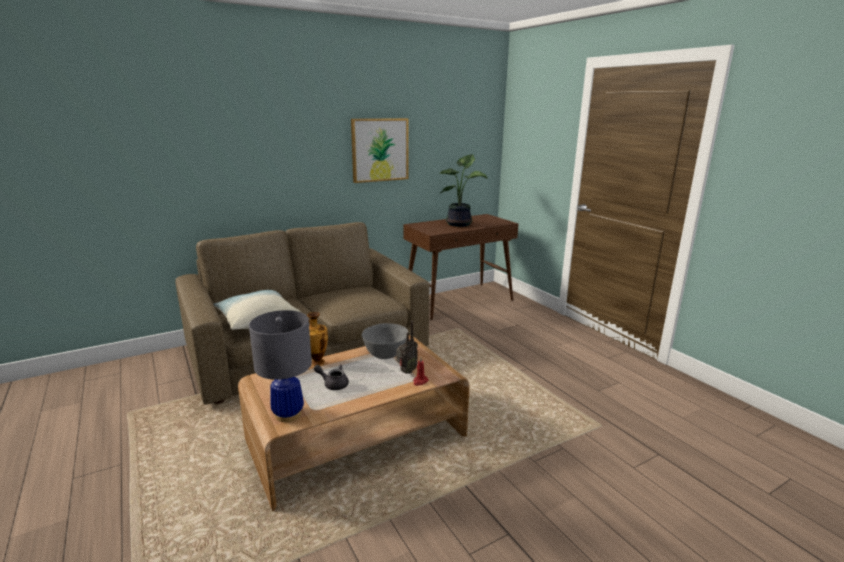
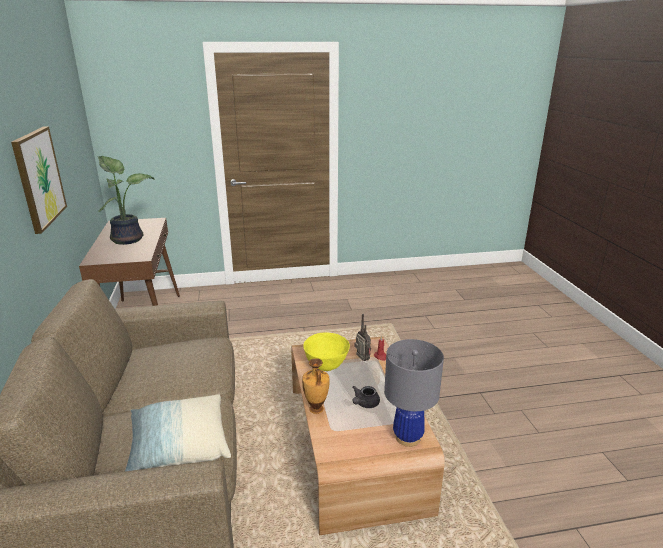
camera: 70 degrees left, 5 degrees up
(385, 355) = (326, 366): grey bowl -> yellow bowl

